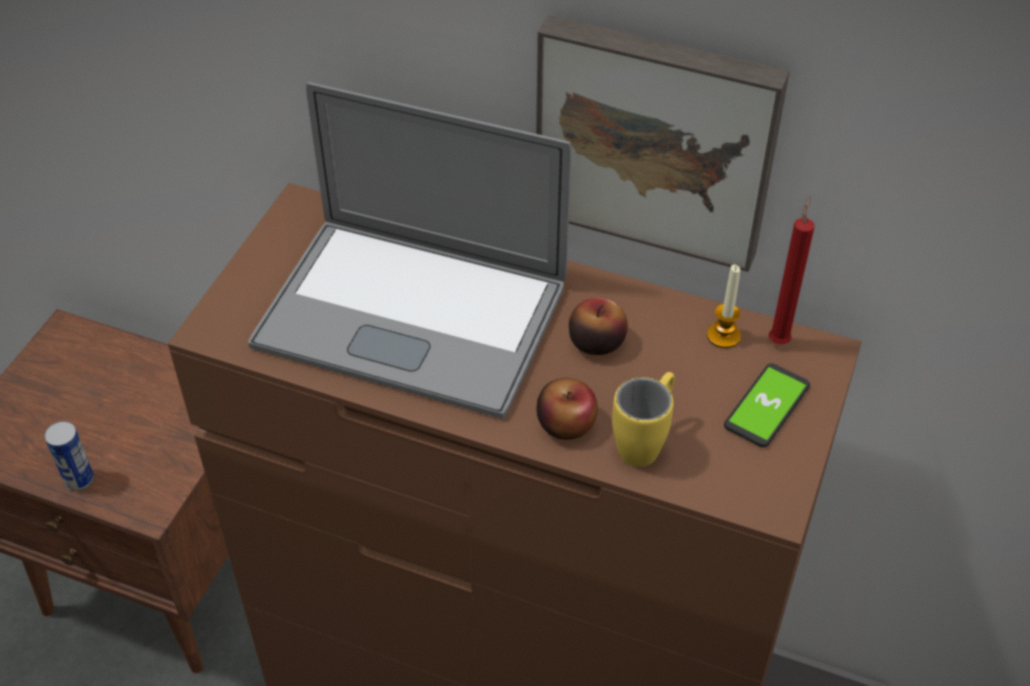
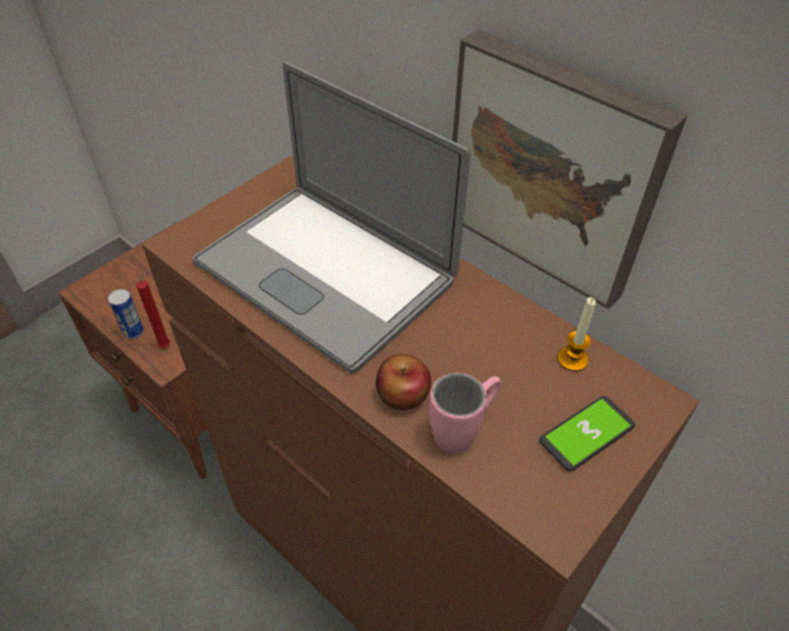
camera: 20 degrees right, 0 degrees up
(596, 342) = (460, 333): apple -> none
(645, 441) = (463, 431): yellow mug -> pink mug
(779, 339) = (622, 377): red candle -> red candle (166, 345)

